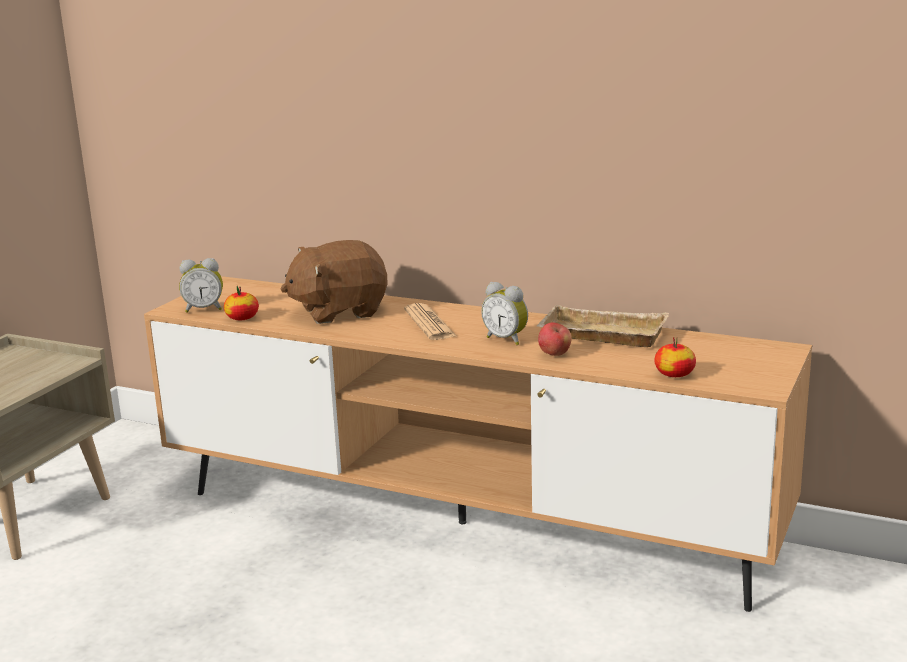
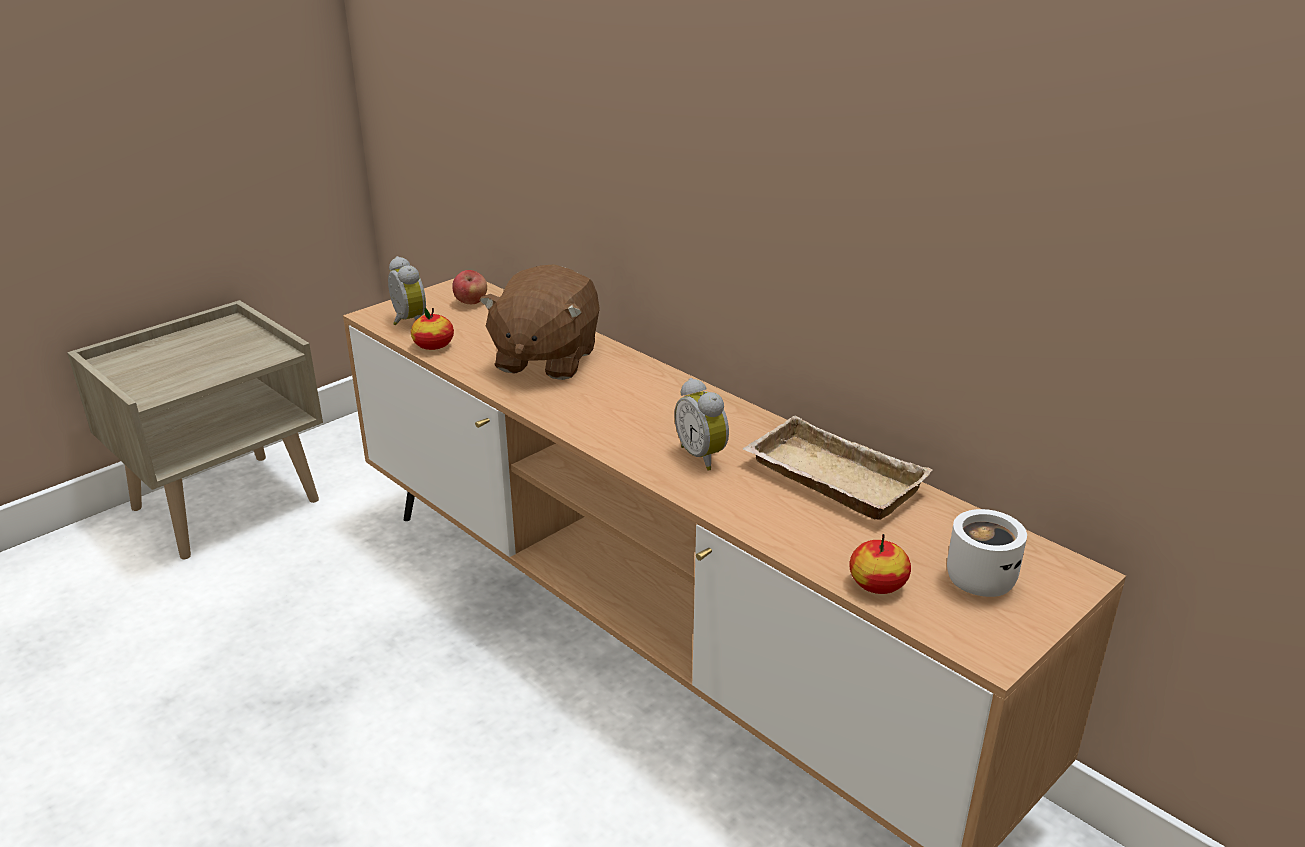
camera: 20 degrees right, 10 degrees up
(204, 309) = (407, 322): alarm clock -> alarm clock turned 135 degrees counterclockwise
(339, 311) = (545, 359): brown plush toy -> brown plush toy turned 75 degrees counterclockwise
(429, 323) = (632, 404): newspaper -> none
(554, 354) = (743, 500): apple -> apple (471, 302)
(729, 360) = (977, 576): none -> white mug

